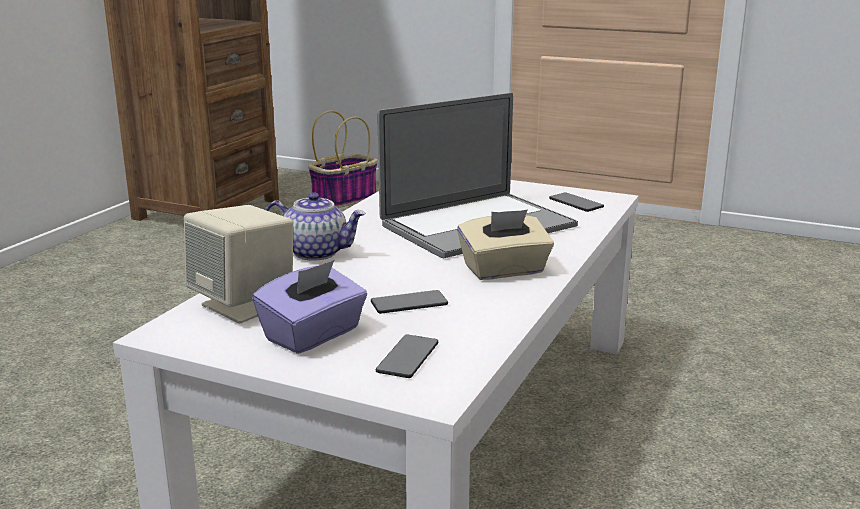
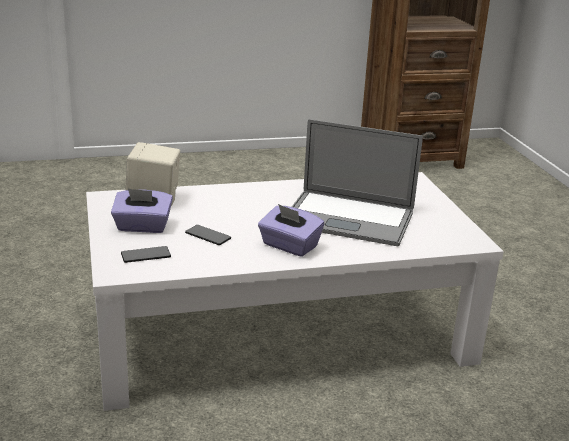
camera: 50 degrees right, 5 degrees up
(316, 252) = (240, 193): teapot -> none
(344, 199) = (506, 185): basket -> none
(504, 270) = (289, 246): beige tissue box -> purple tissue box
(576, 203) = (444, 235): phone -> none

